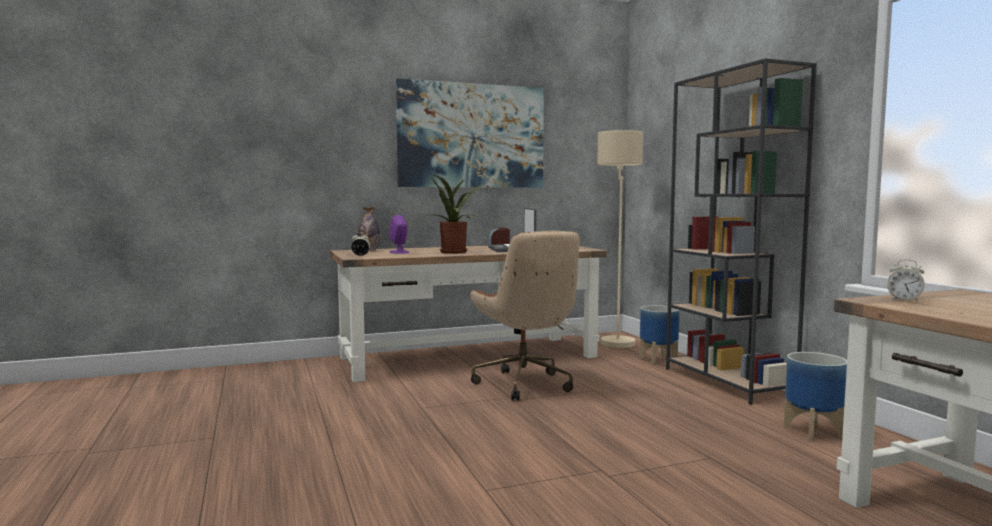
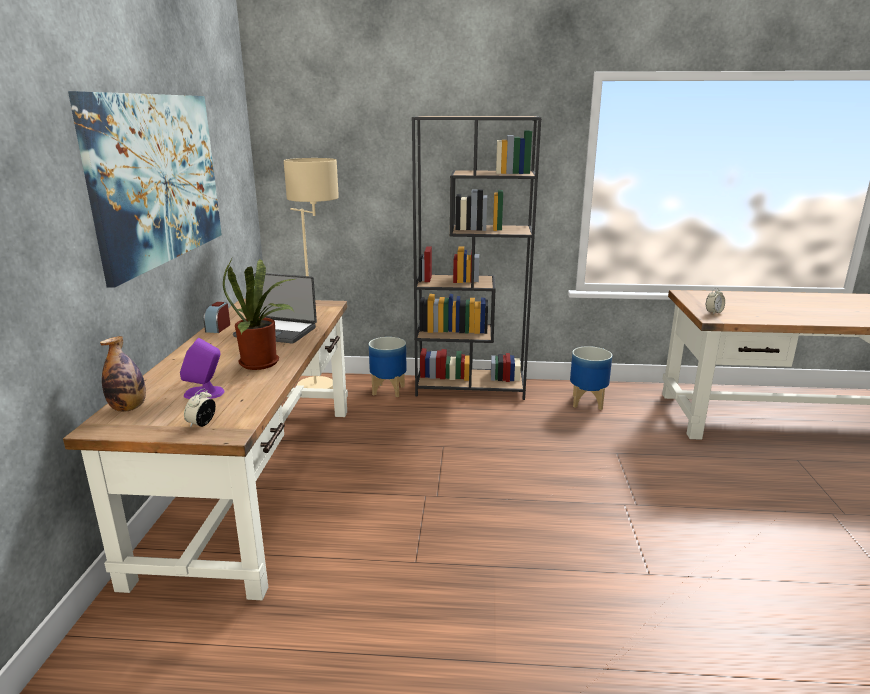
camera: 65 degrees left, 15 degrees up
(524, 386) = (398, 477): brown office chair -> none

